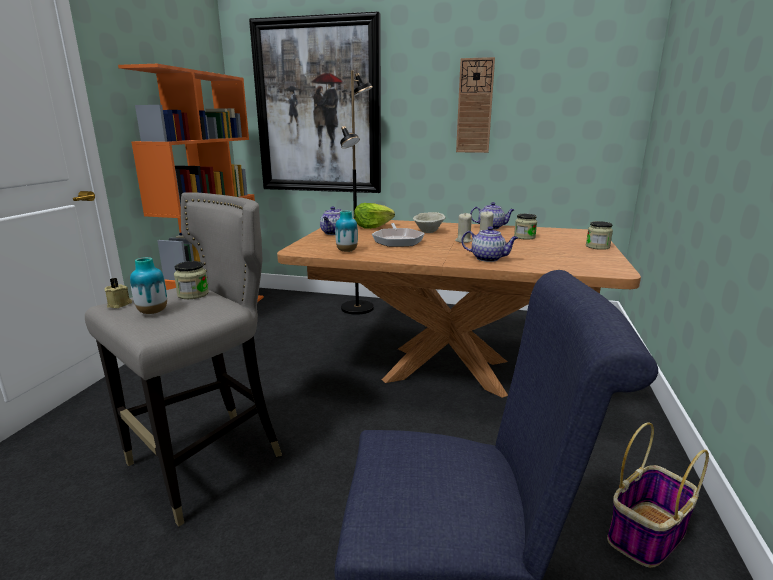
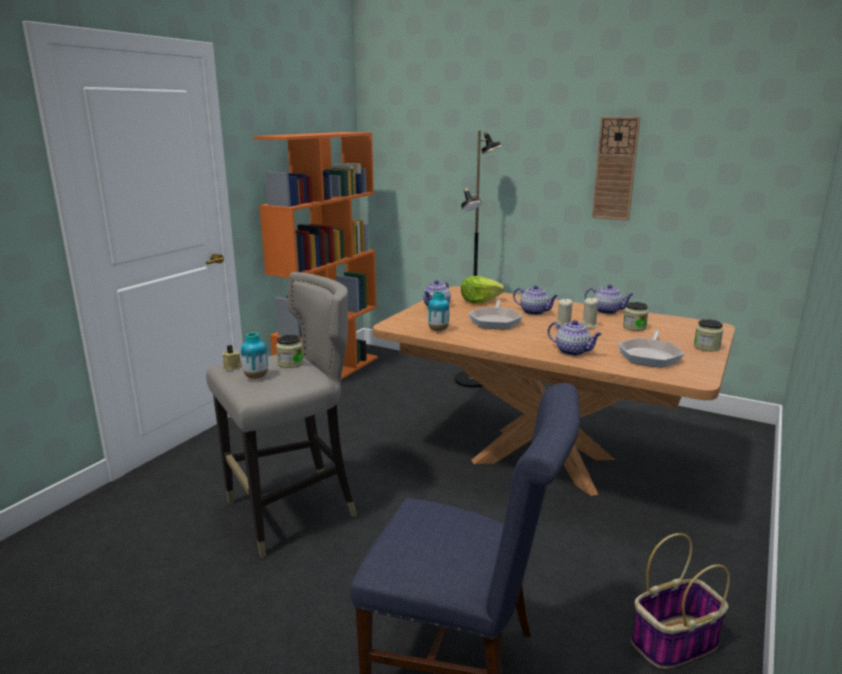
camera: 15 degrees right, 0 degrees up
(318, 108) = (447, 162): picture -> none
(429, 232) = (534, 312): beige bowl -> teapot
(558, 256) = (650, 355): none -> frying pan

